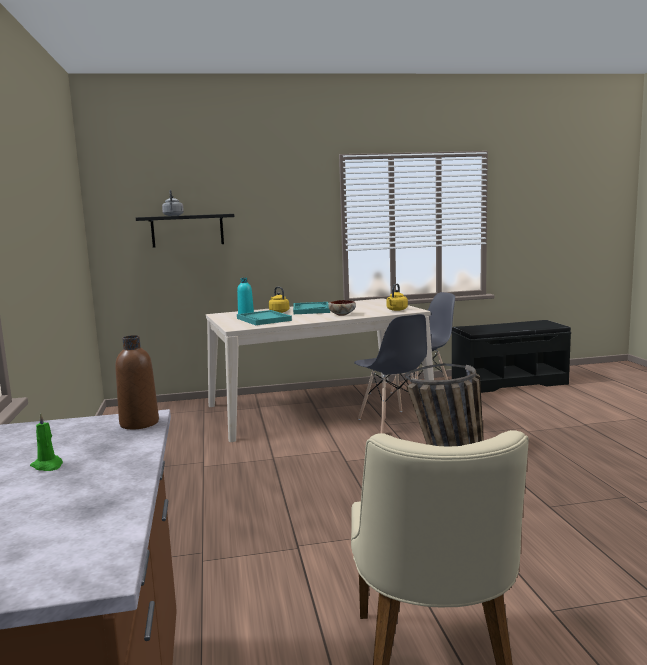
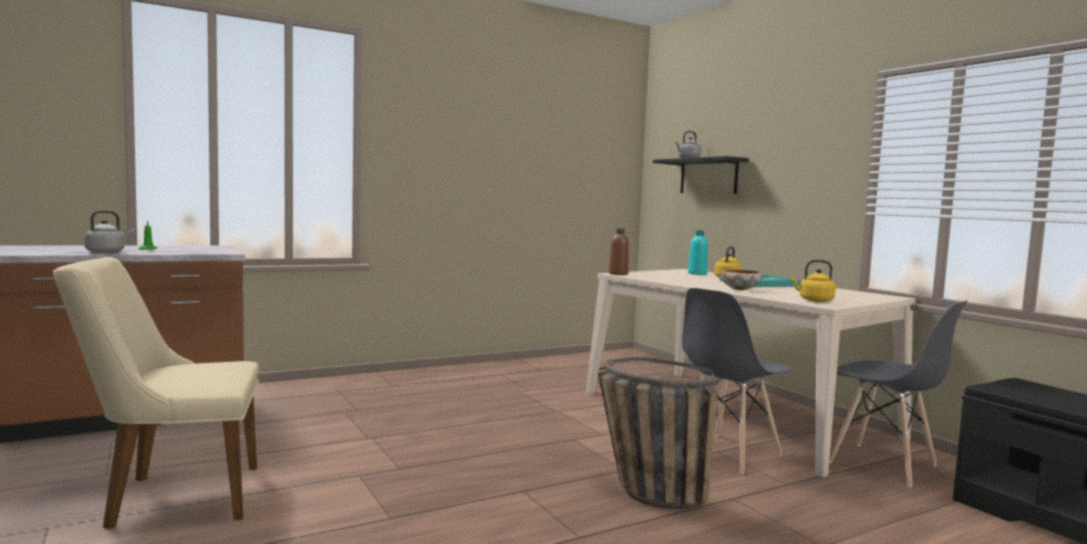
camera: 70 degrees right, 5 degrees down
(107, 484) = (107, 252): none -> grey kettle
(139, 423) = (213, 252): brown bottle -> brown bottle (618, 274)
(264, 319) = (673, 277): turquoise tray -> none

